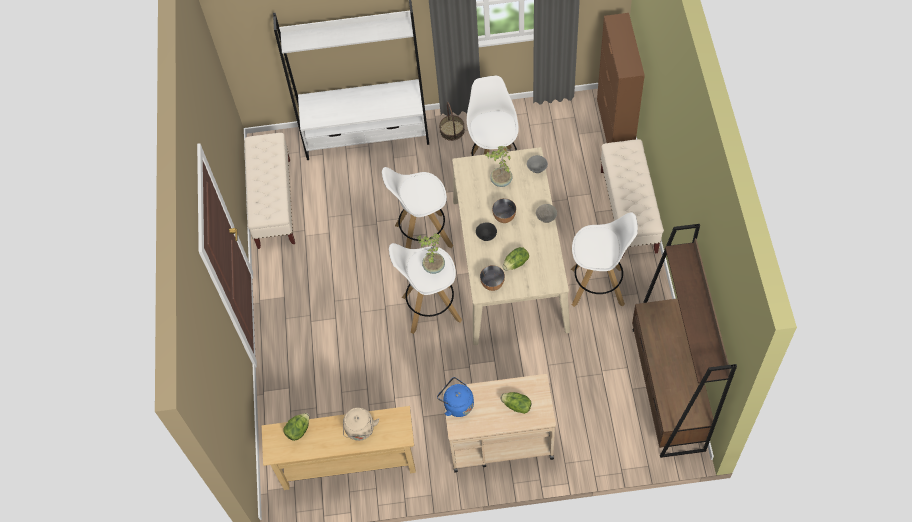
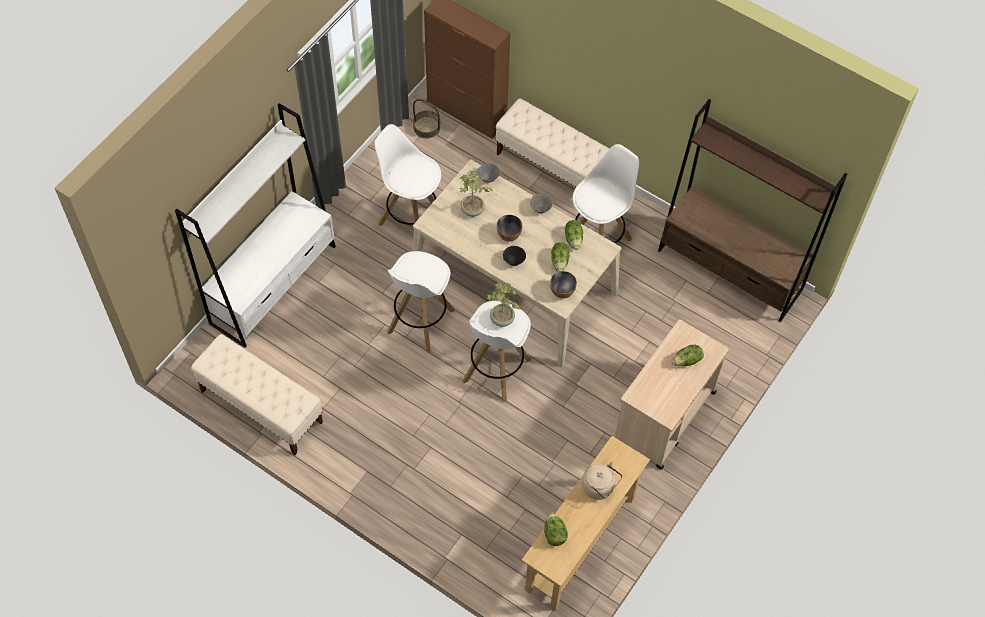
camera: 55 degrees left, 0 degrees up
(452, 130) = (340, 219): basket -> basket (426, 127)
(457, 404) = (646, 400): blue kettle -> none
(543, 257) = (574, 239): none -> lettuce

